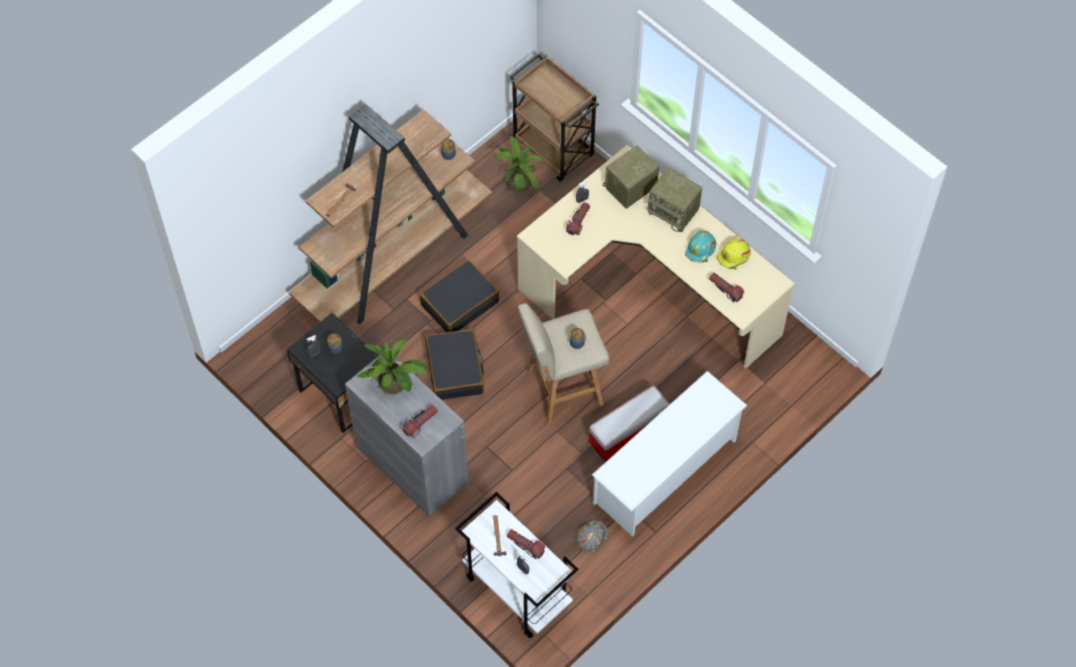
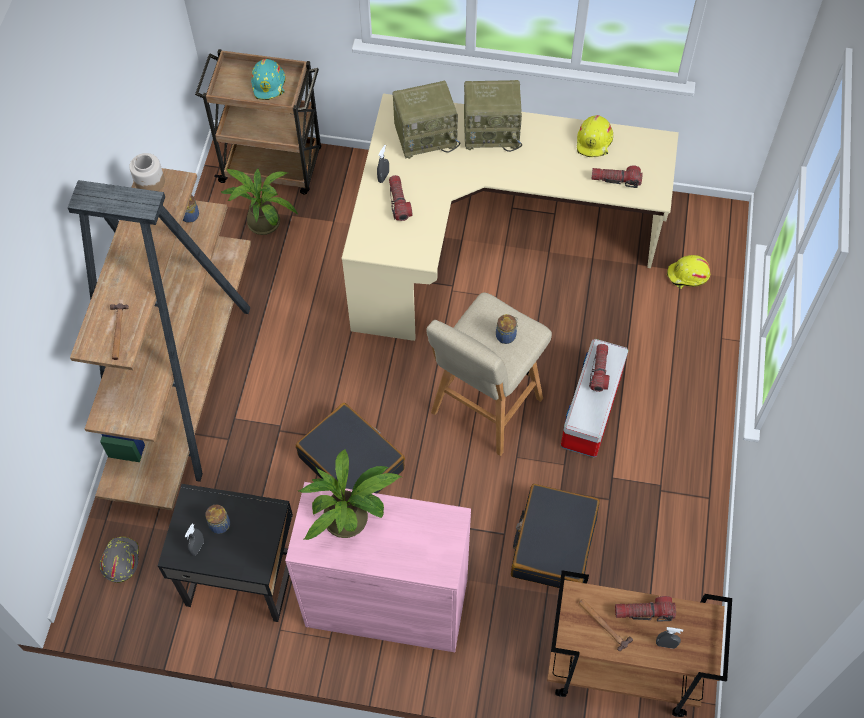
camera: 35 degrees left, 0 degrees up
(412, 463) = (387, 603): grey cabinet -> pink cabinet
(420, 423) = (420, 547): flashlight -> flashlight (599, 371)
(421, 123) = (149, 182): none -> jar
(459, 303) = (298, 386): black suitcase -> black suitcase (553, 543)
(516, 589) = (620, 669): white cart -> brown cart
(591, 537) = (649, 550): grey hard hat -> grey hard hat (120, 560)
(630, 189) = (426, 136): radio -> radio turned 120 degrees counterclockwise
(665, 471) = (664, 426): white shoe rack -> none
(701, 250) = (554, 155): turquoise hard hat -> turquoise hard hat (269, 85)
(766, 389) = (687, 276): none -> yellow hard hat

